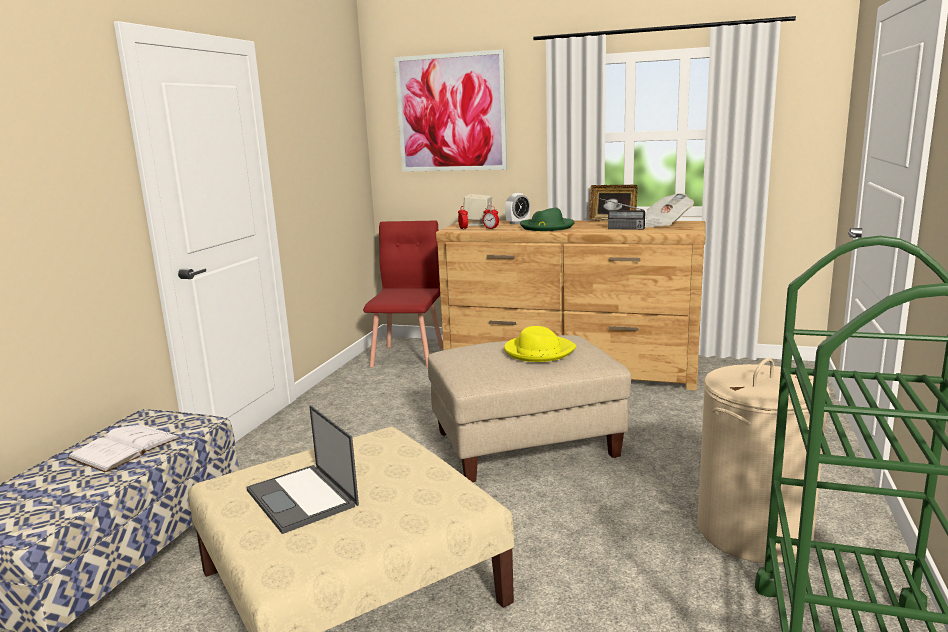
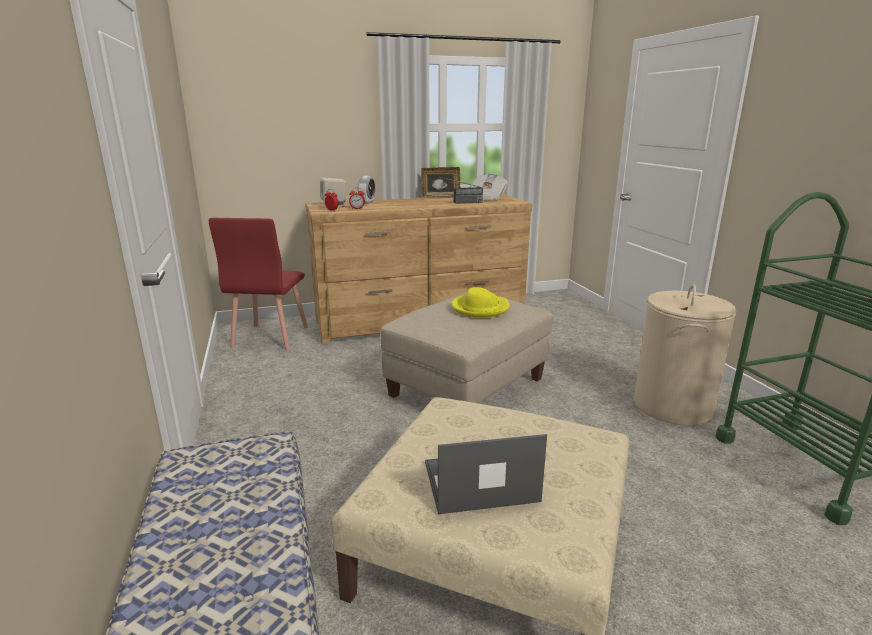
camera: 35 degrees left, 5 degrees up
(125, 447) = (224, 499): white book -> none
(303, 498) = (479, 483): laptop -> laptop turned 150 degrees clockwise
(408, 356) = (270, 337): red chair -> red chair turned 150 degrees counterclockwise
(451, 113) = (281, 99): picture -> none
(547, 227) = (403, 205): green hat -> none

